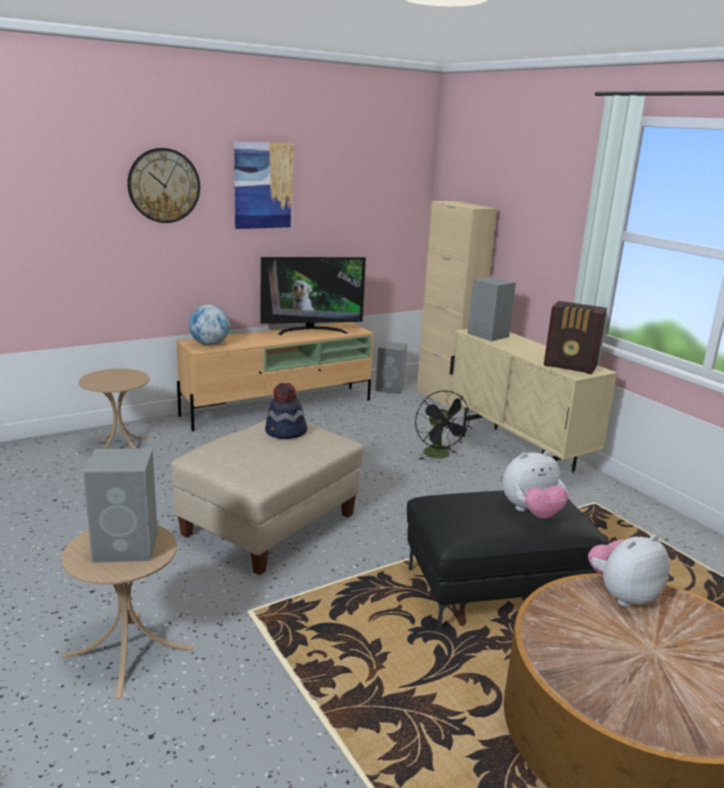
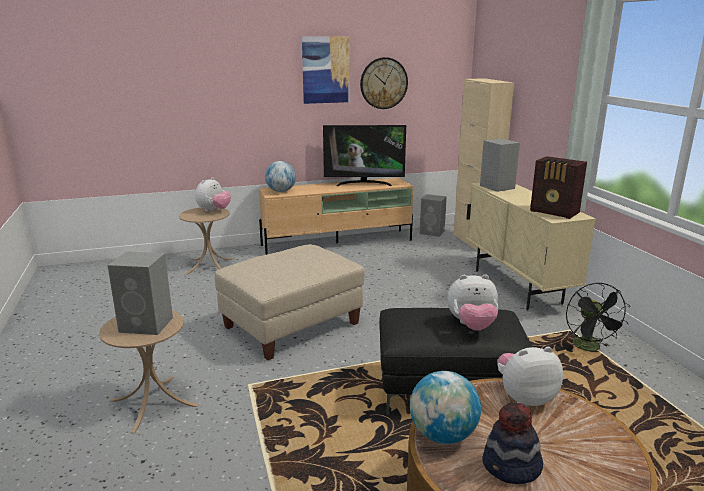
camera: 15 degrees right, 0 degrees up
(125, 374) = (214, 211): none -> plush toy
(164, 185) = (248, 71): wall clock -> wall clock (383, 83)
(285, 432) = (305, 255): hat -> hat (511, 467)
(439, 456) = (450, 285): black fan -> black fan (590, 348)
(560, 652) = (443, 435): none -> globe

